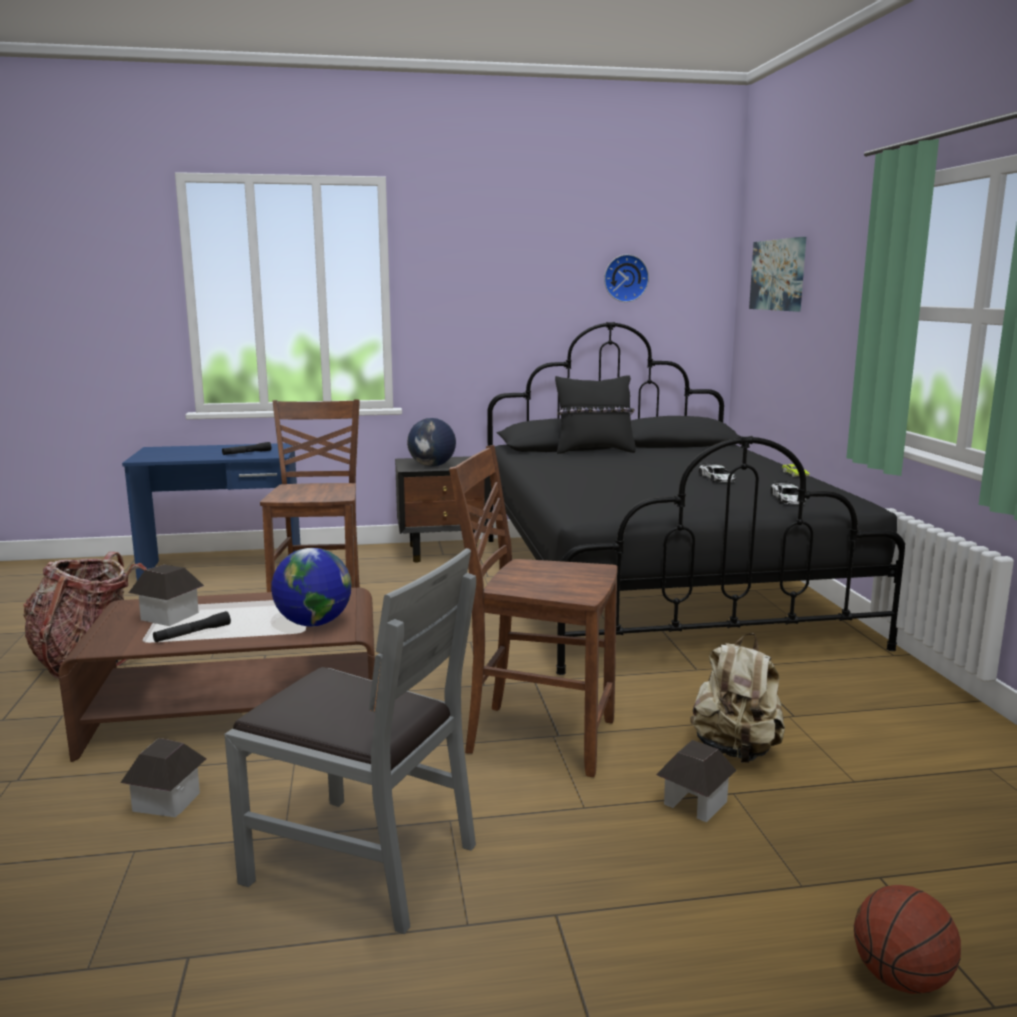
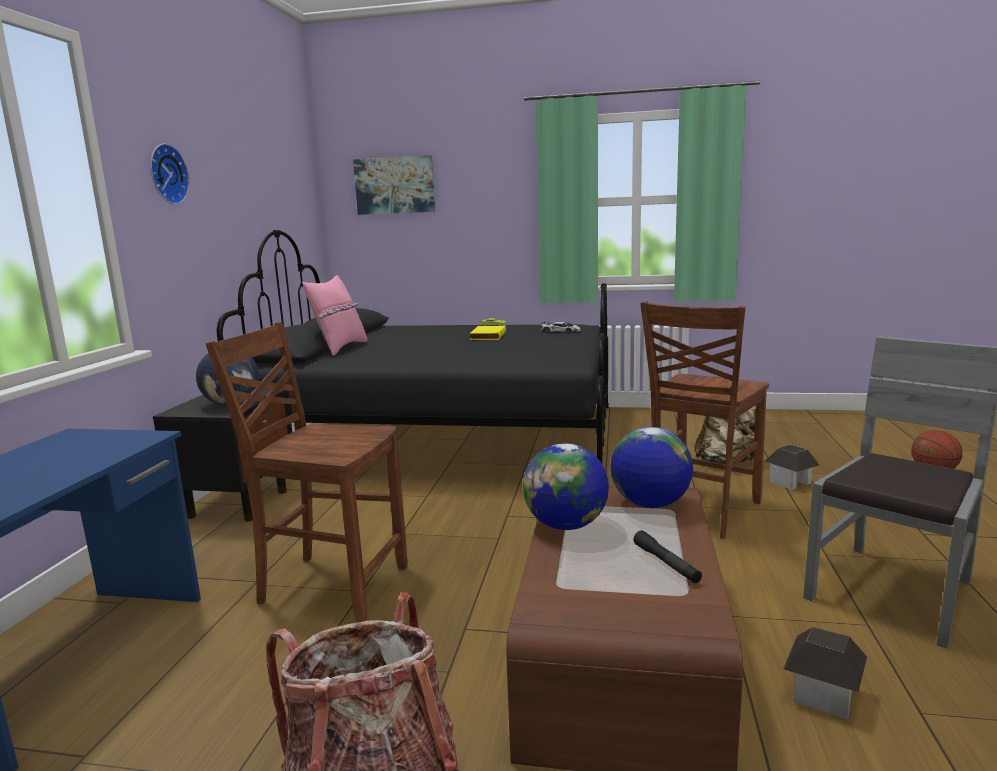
camera: 70 degrees left, 0 degrees up
(169, 616) = (599, 580): toy house -> none
(247, 453) = (93, 451): black flashlight -> none
(265, 600) = (566, 525): none -> globe
(594, 451) = (340, 348): black pillow -> pink pillow
(625, 278) = (270, 187): wall clock -> wall clock (166, 174)
(716, 479) = (487, 336): toy car -> yellow book

